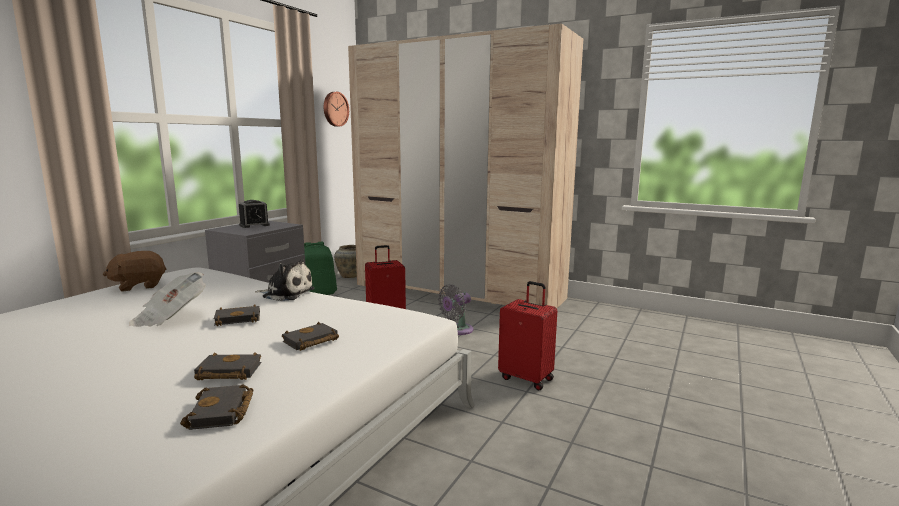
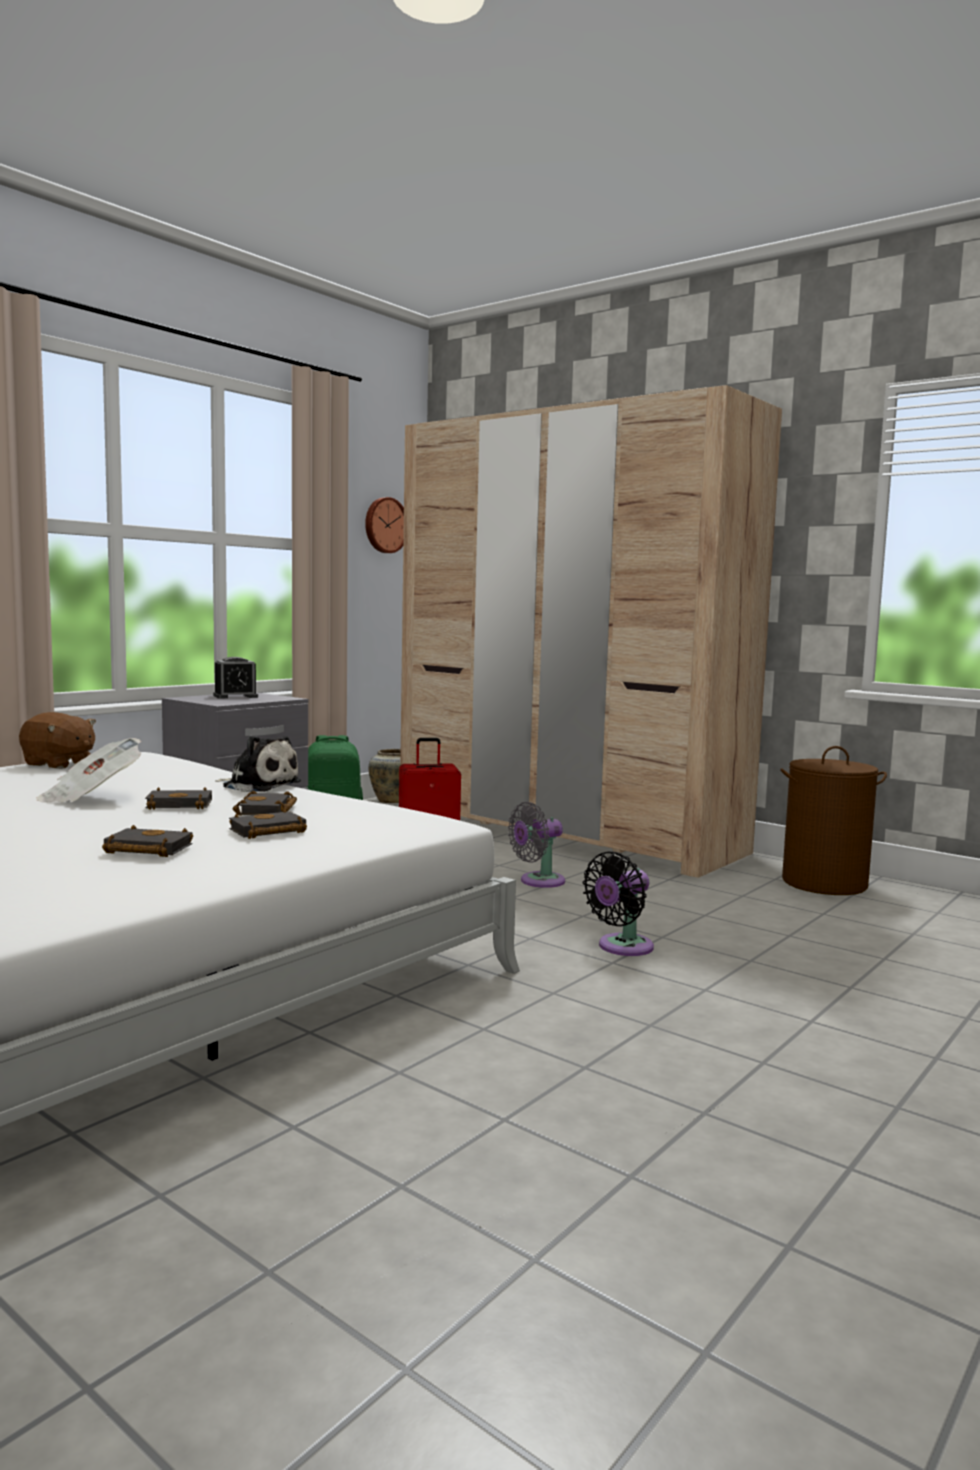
camera: 10 degrees right, 5 degrees down
(139, 286) = (58, 764): brown plush toy -> brown plush toy turned 135 degrees counterclockwise
(222, 412) = (127, 881): black book -> black book (268, 811)
(527, 378) = (621, 947): red suitcase -> black fan
(614, 316) = (823, 883): none -> brown laundry basket

